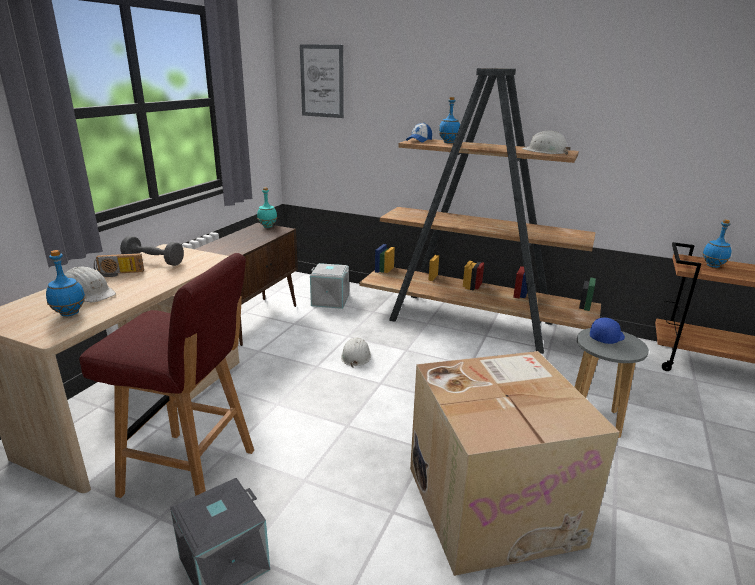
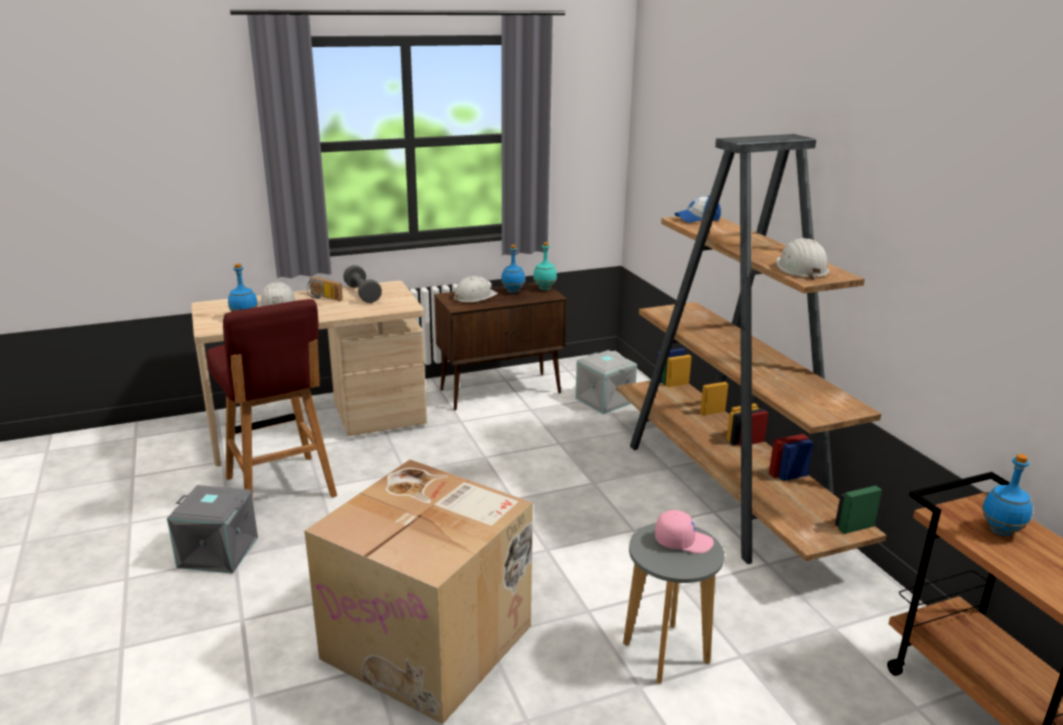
camera: 45 degrees right, 0 degrees up
(322, 81) = (662, 120): picture -> none
(356, 356) = (534, 465): white hard hat -> white hard hat (474, 297)
(448, 142) = (725, 229): blue bottle -> blue bottle (513, 291)
(606, 337) = (683, 541): blue cap -> pink cap

